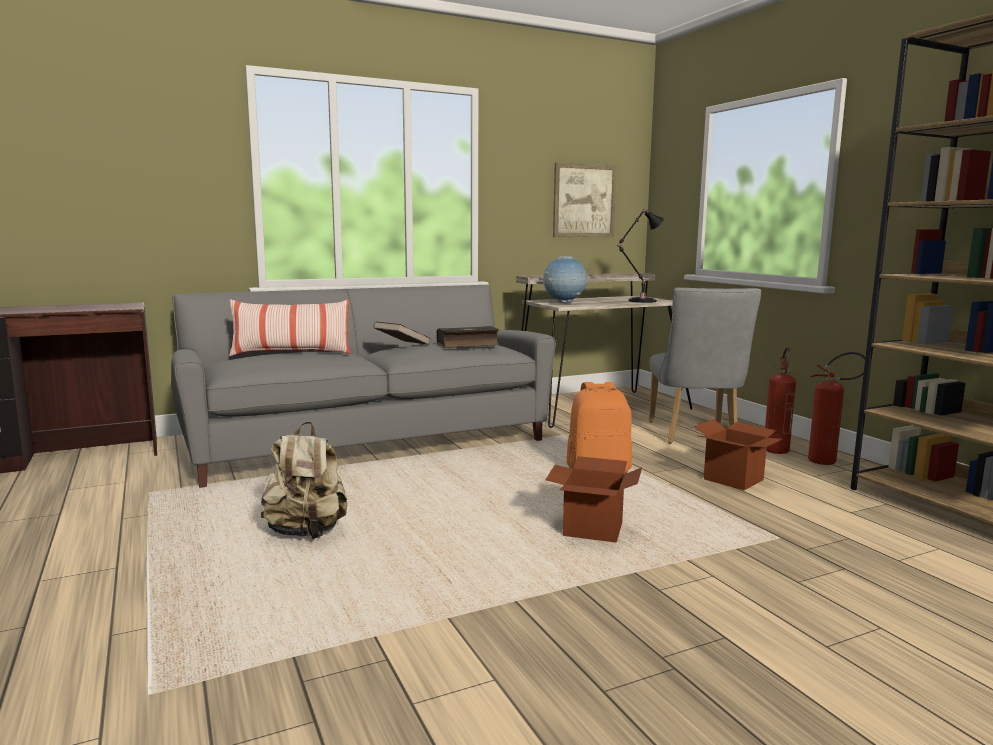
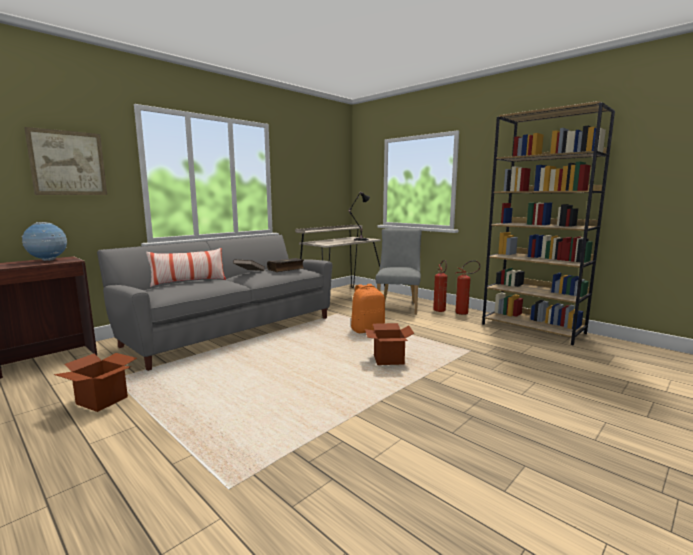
camera: 20 degrees left, 0 degrees up
(306, 532) = (240, 385): beige backpack -> none
(564, 303) = (324, 243): globe -> globe (48, 260)
(584, 201) = (323, 186): picture -> picture (68, 163)
(695, 435) = (398, 306): grey chair -> grey chair turned 150 degrees counterclockwise
(733, 479) = (431, 326): cardboard box -> cardboard box (101, 400)

